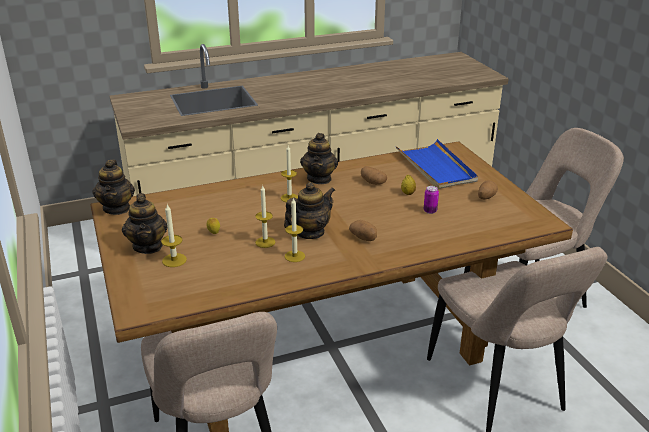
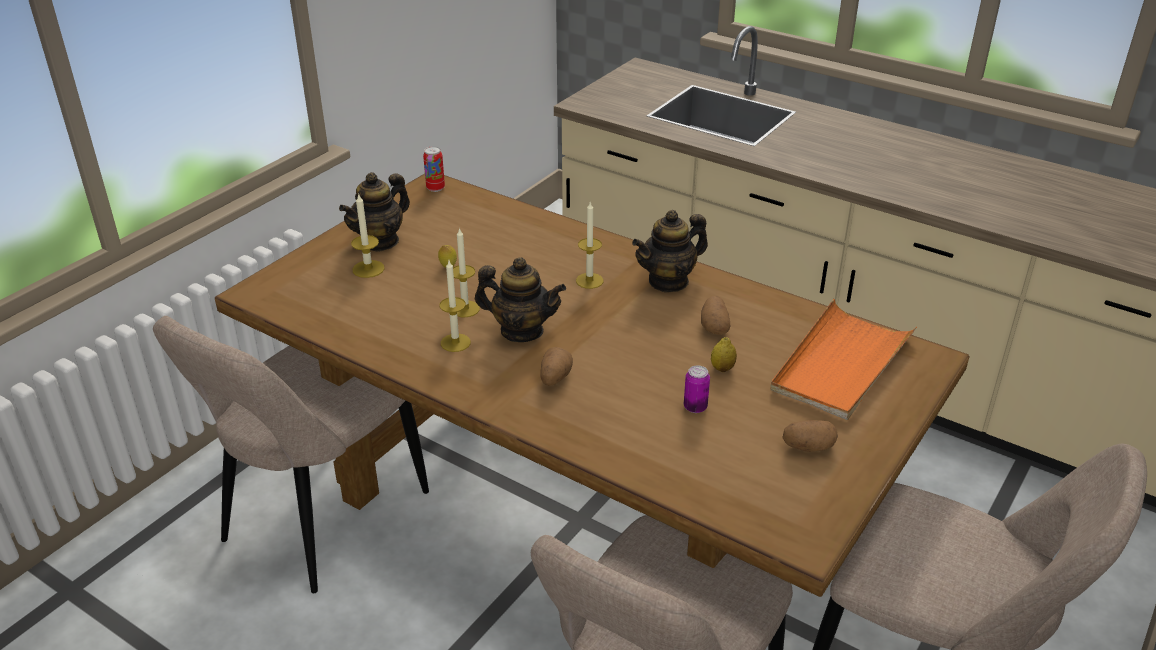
camera: 55 degrees right, 5 degrees up
(117, 208) = (435, 188): teapot -> can
(436, 167) = (840, 364): blue tray -> orange tray

